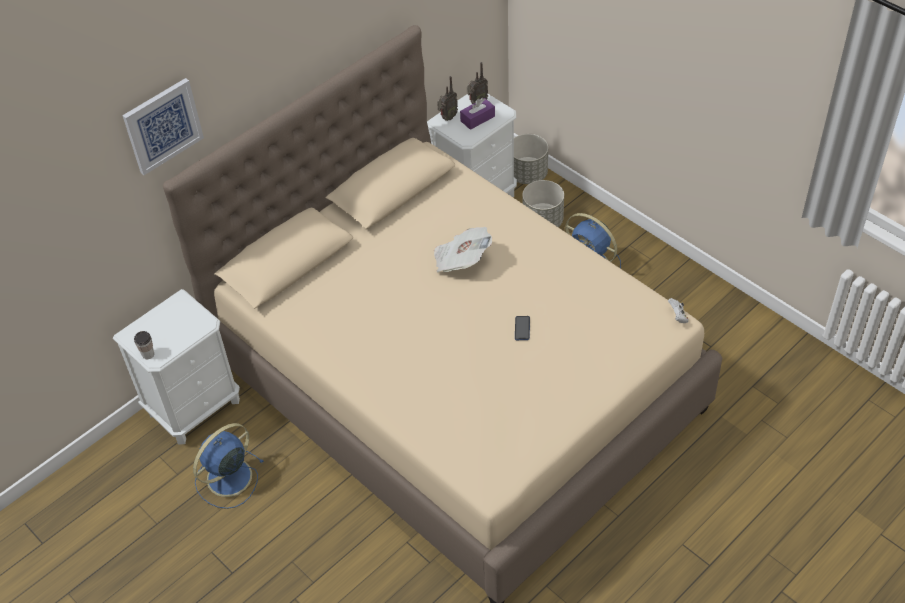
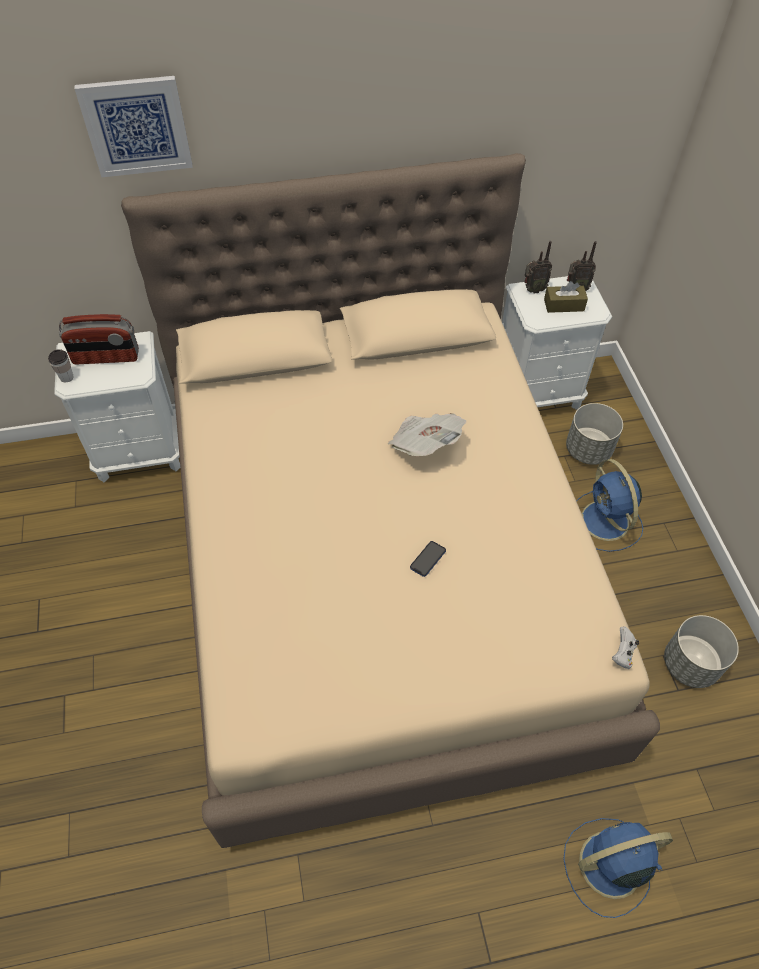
camera: 30 degrees right, 5 degrees up
(165, 325) = (106, 357): none -> radio
(227, 478) = (109, 537): blue fan -> blue fan (607, 865)
(477, 119) = (564, 305): purple tissue box -> brown tissue box
(528, 175) = (607, 395): grey planter -> grey planter (690, 665)

